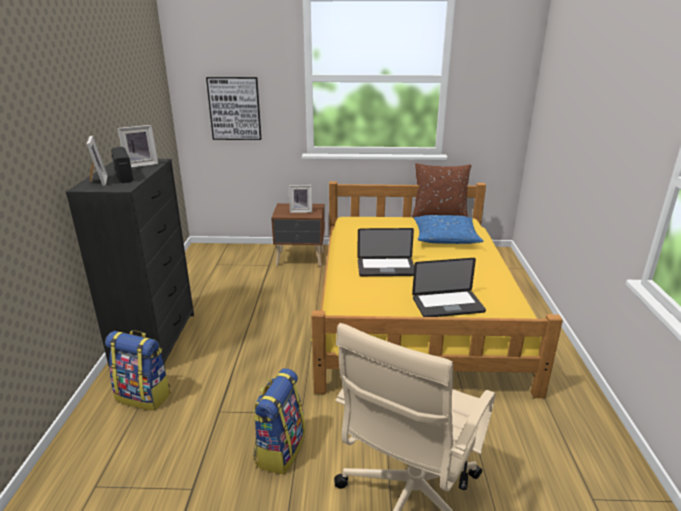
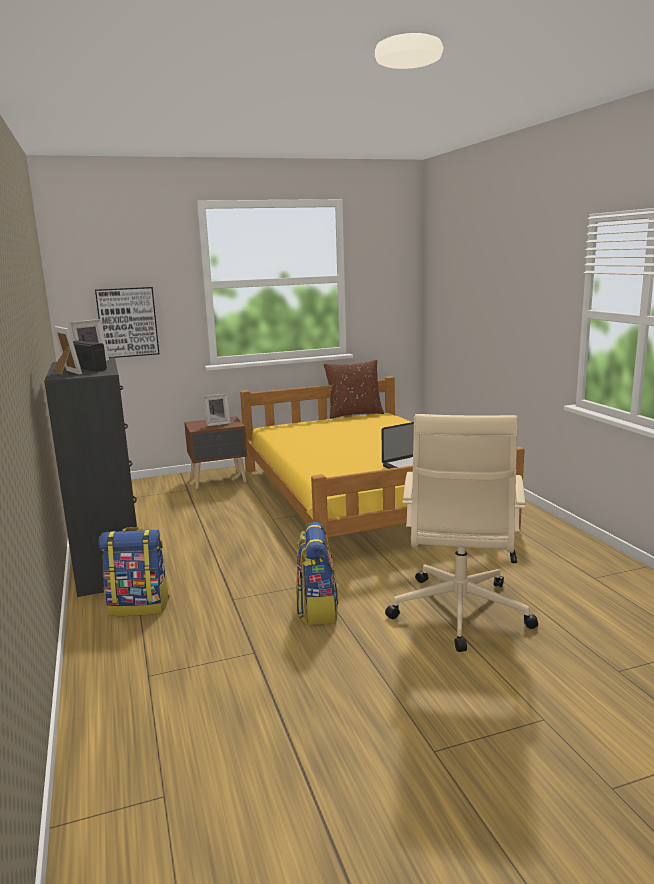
camera: 20 degrees left, 10 degrees down
(386, 268) = (339, 452): laptop -> none
(445, 237) = (375, 426): blue pillow -> none

